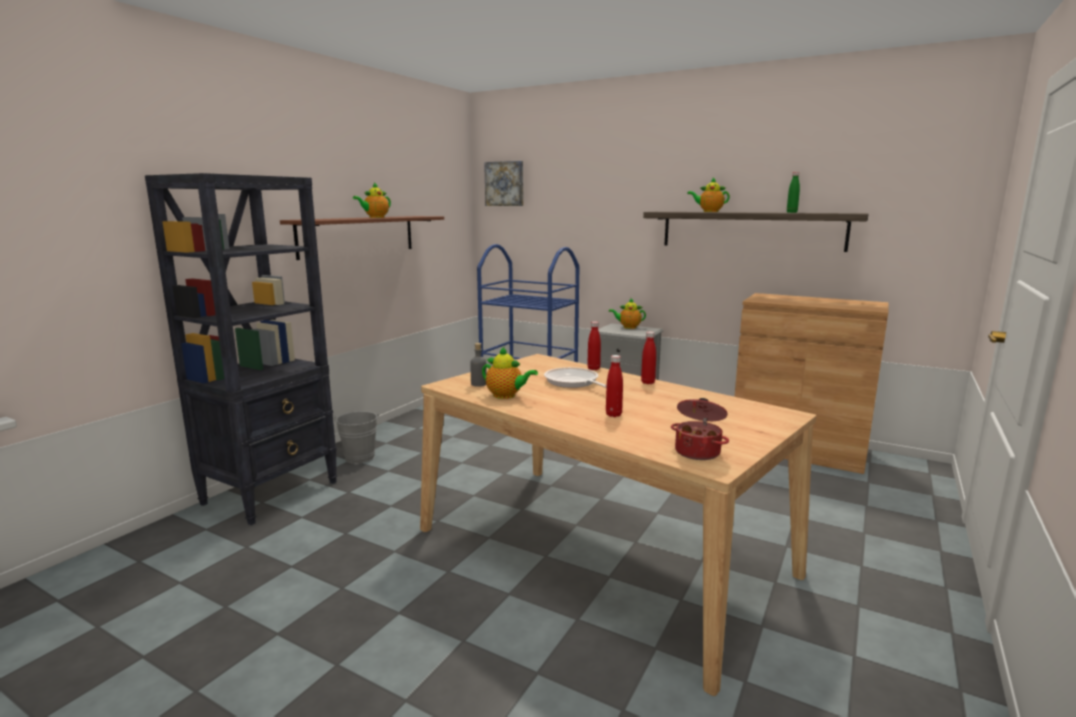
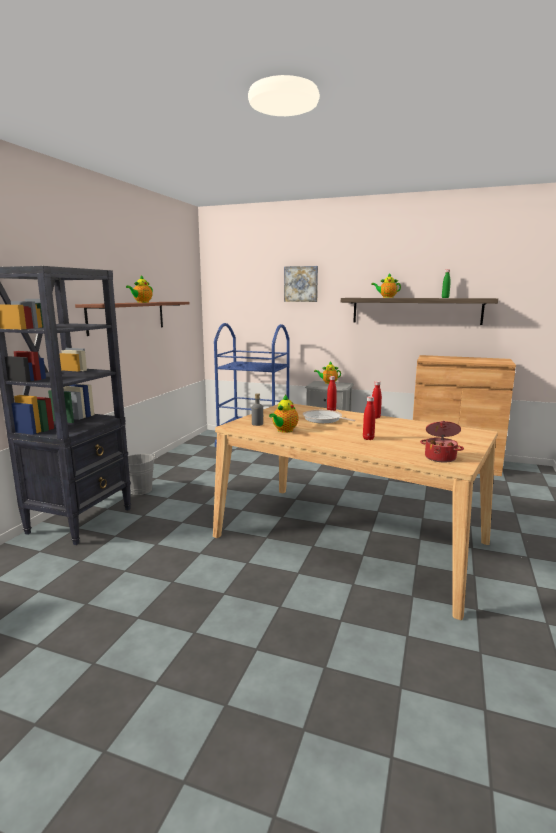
camera: 10 degrees left, 0 degrees up
(505, 184) = (228, 277): picture -> picture (301, 284)
(506, 396) = (284, 430): teapot -> teapot turned 105 degrees clockwise

